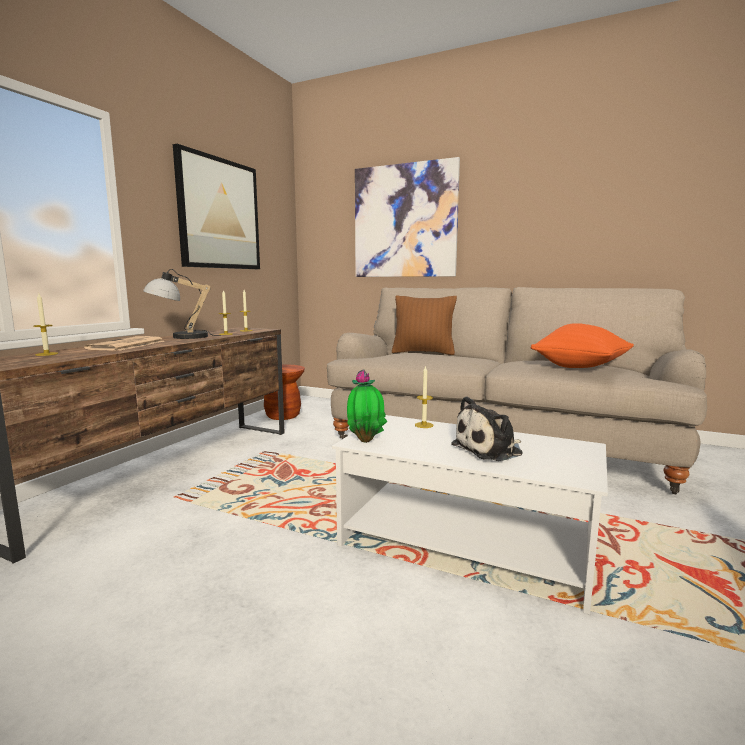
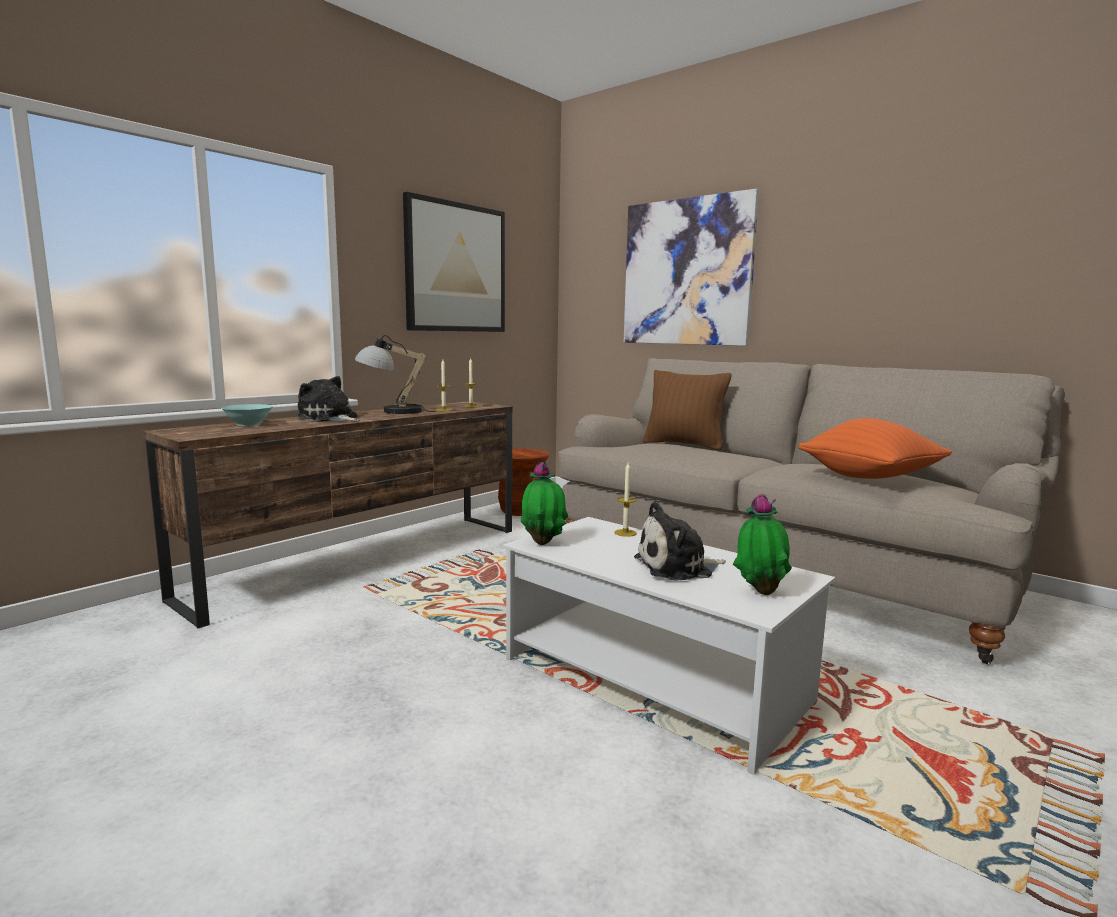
camera: 15 degrees right, 0 degrees up
(46, 354) = (248, 424): candle -> turquoise bowl
(127, 345) = (329, 418): newspaper -> plush toy
(569, 462) = (760, 592): none -> potted plant

